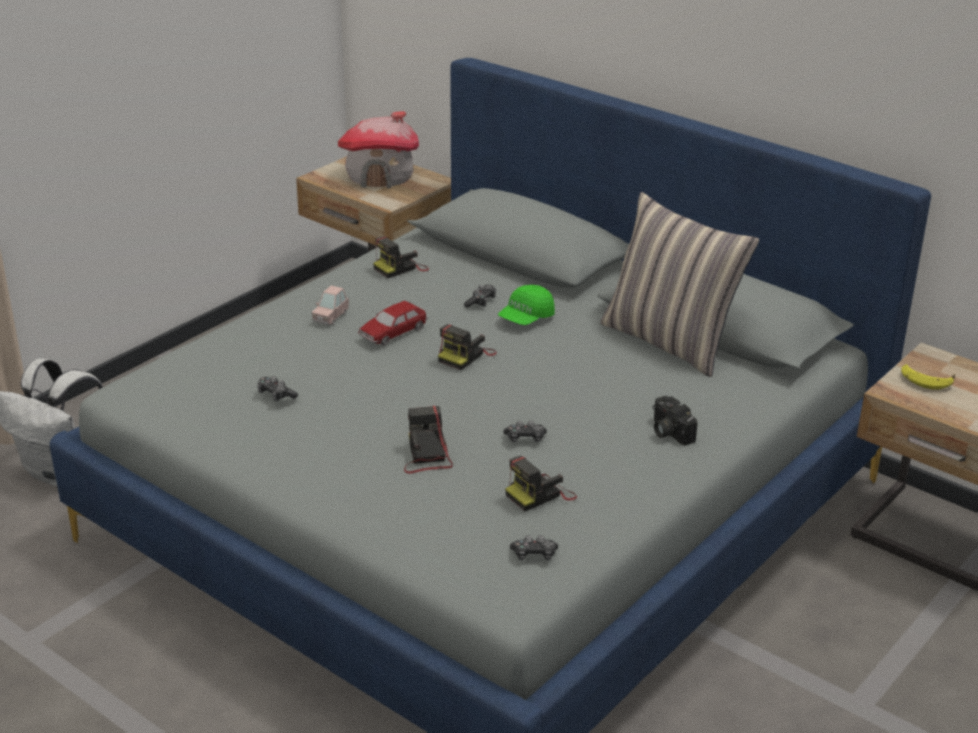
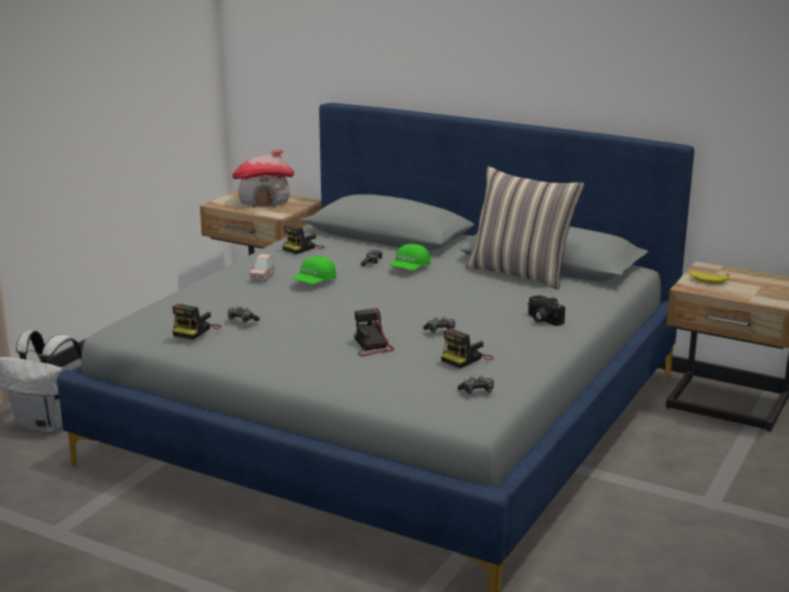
camera: 10 degrees left, 10 degrees down
(392, 332) = (314, 282): toy car -> green cap
(465, 356) = (375, 290): camera -> camera (196, 331)

